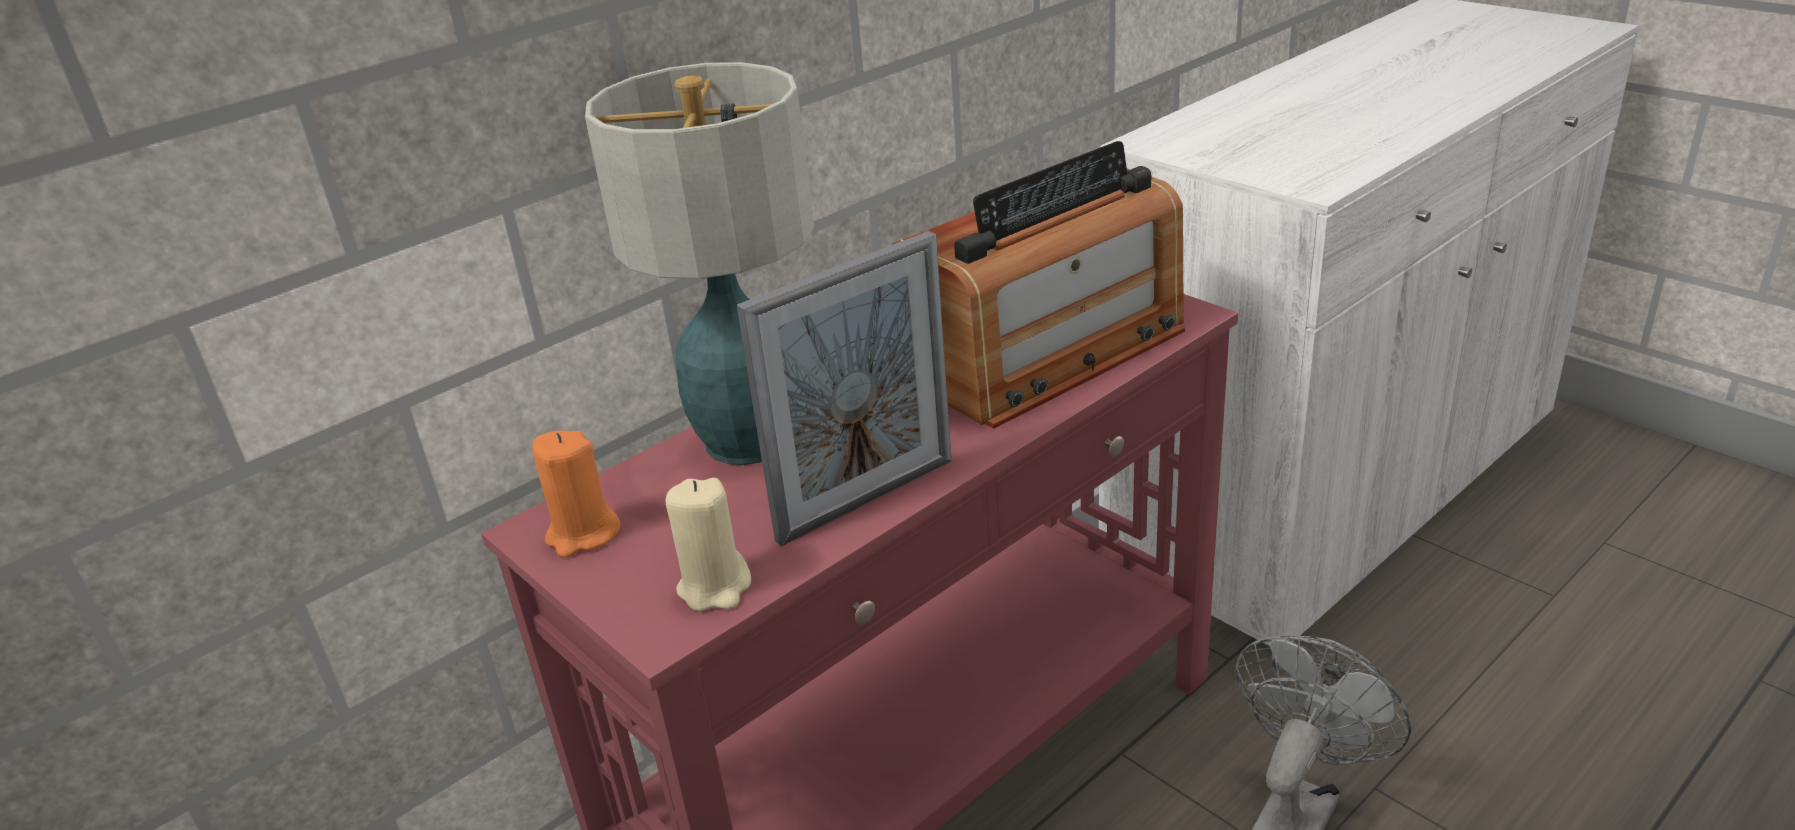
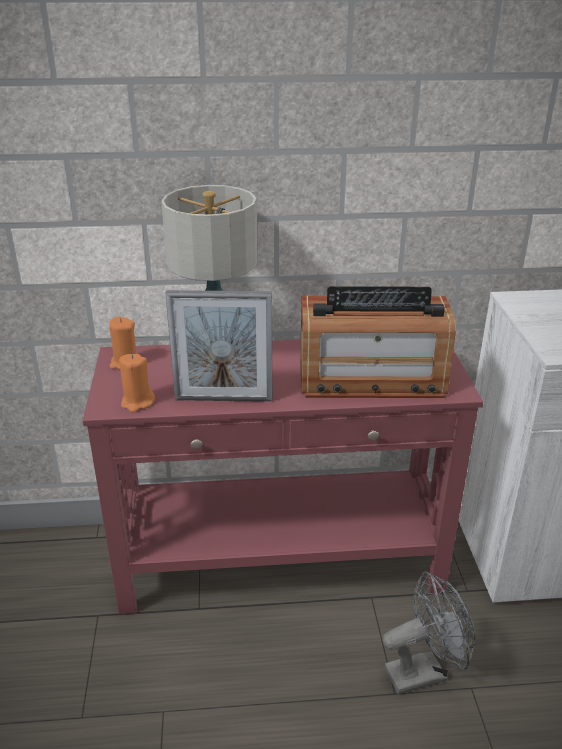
camera: 35 degrees right, 0 degrees up
(715, 587) = (137, 402): beige candle -> orange candle

